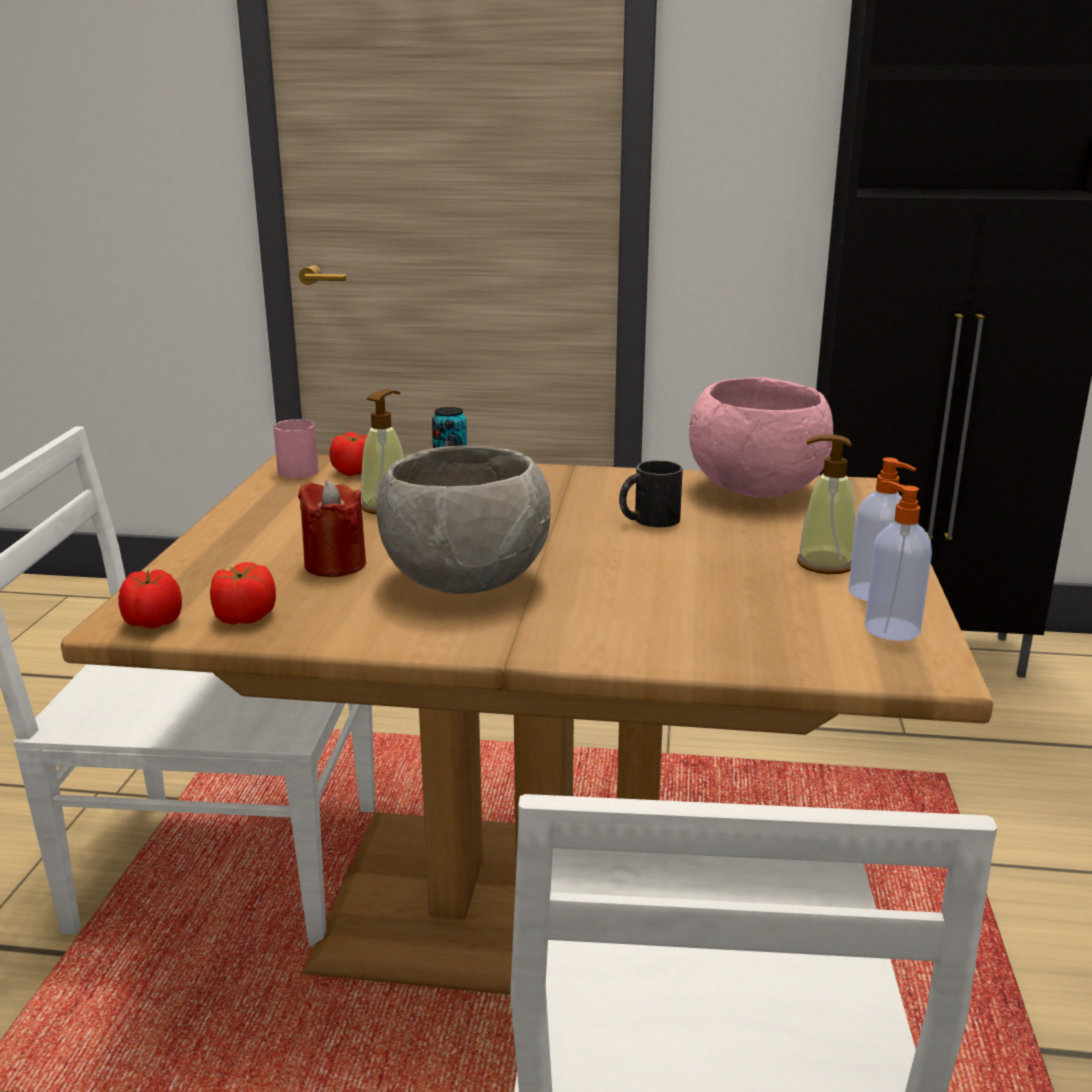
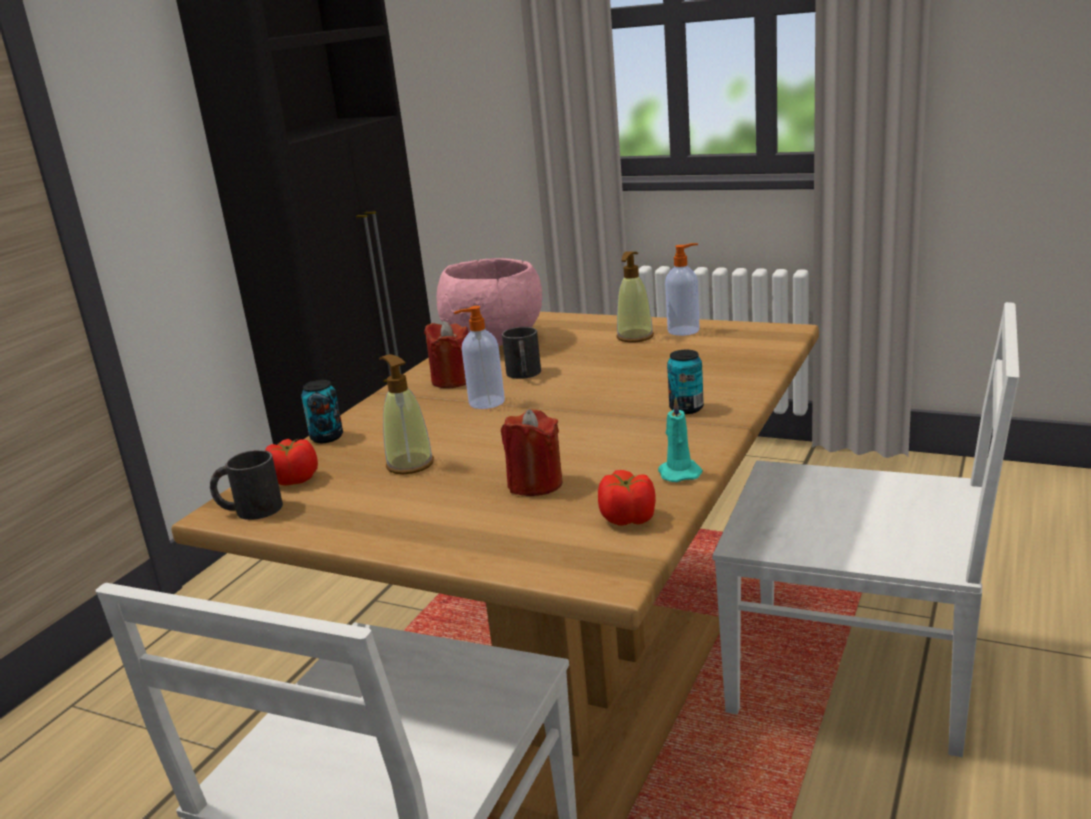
camera: 70 degrees left, 0 degrees up
(153, 623) = (621, 561): tomato -> none
(295, 469) = (249, 510): pink mug -> black mug
(358, 632) = (678, 473): none -> turquoise candle
(466, 582) = (603, 435): grey bowl -> none
(559, 620) = (686, 408): none -> can
(617, 490) = (453, 380): none -> red candle
(890, 628) = (732, 332): soap dispenser -> soap dispenser (485, 403)

